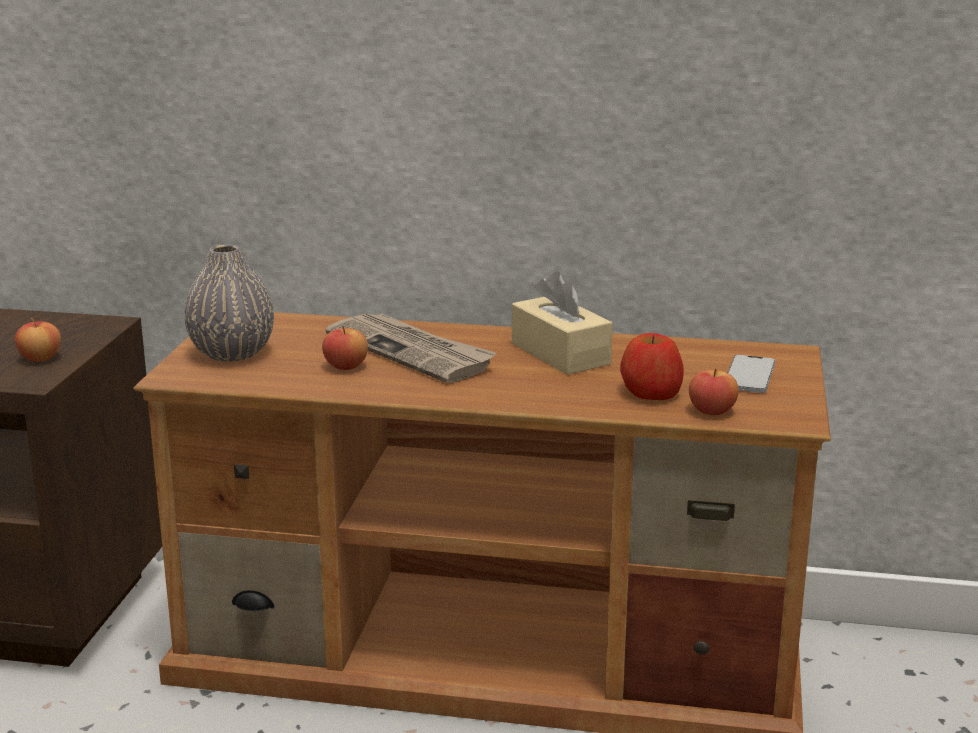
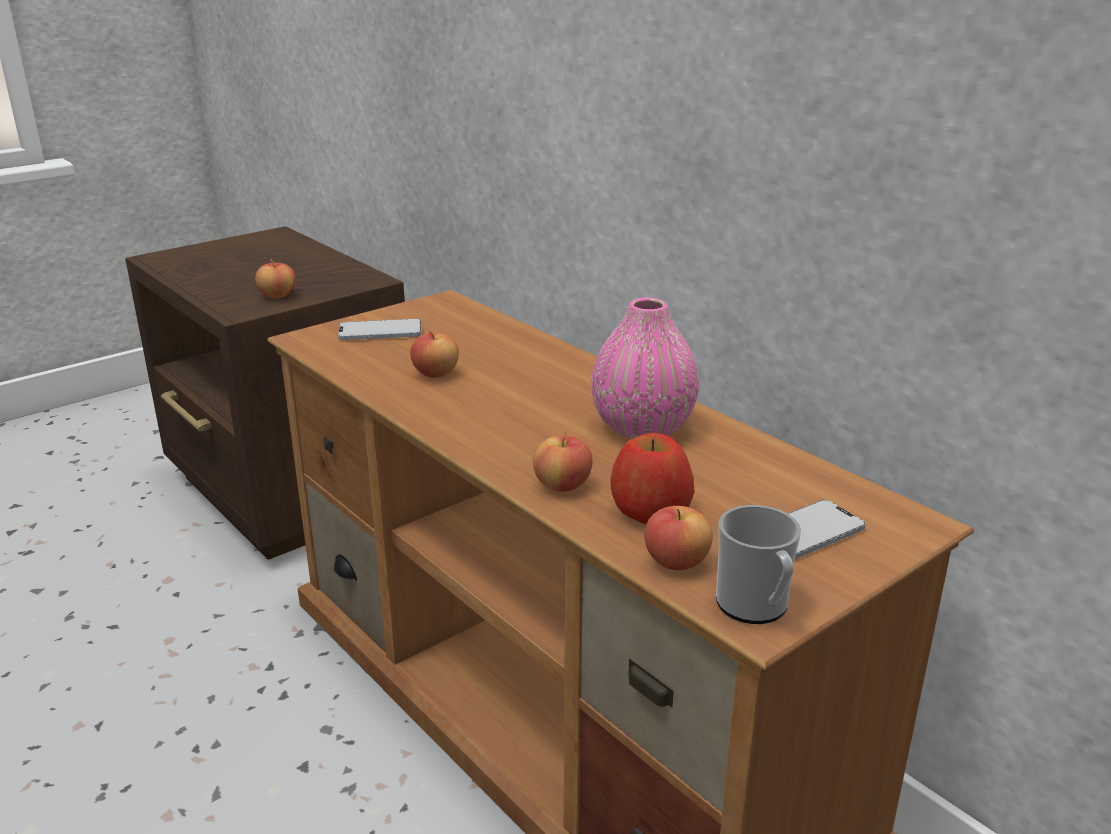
camera: 40 degrees right, 5 degrees up
(232, 353) = (380, 332): grey vase -> phone
(411, 351) = (514, 377): newspaper -> none
(560, 354) = (643, 427): beige tissue box -> pink vase
(576, 399) = (562, 485): none -> apple
(786, 415) = (756, 607): none -> mug

